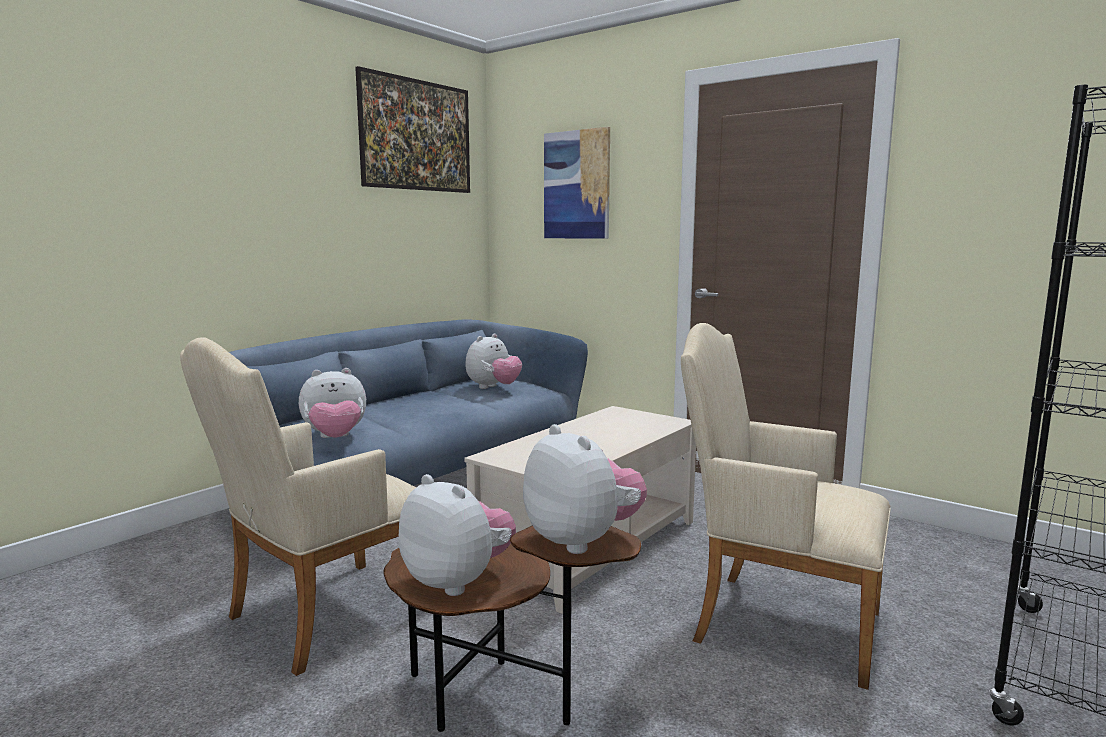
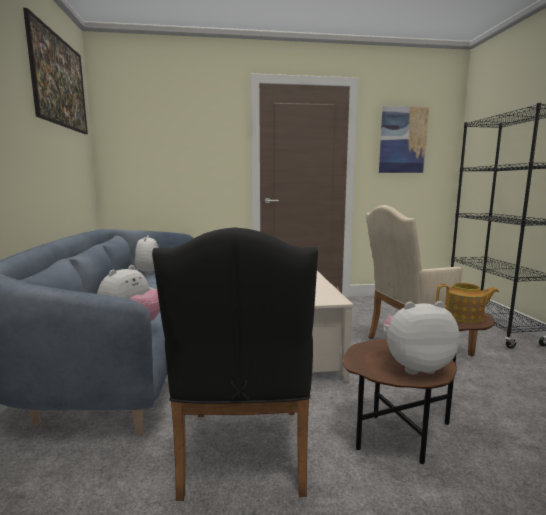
camera: 45 degrees left, 0 degrees up
(320, 617) = (243, 456): beige armchair -> black armchair
(577, 185) = (175, 135): picture -> picture (402, 140)
(582, 541) = (464, 317): plush toy -> teapot

